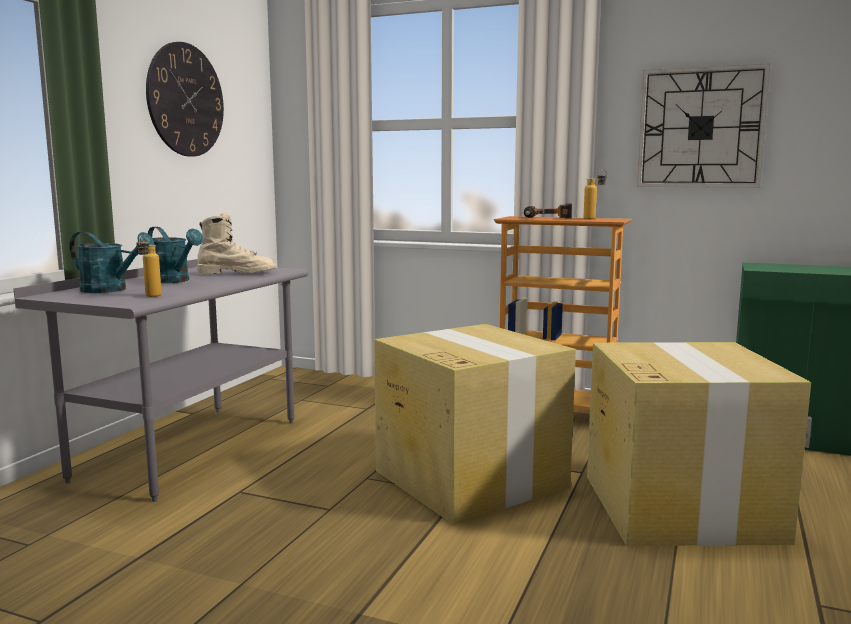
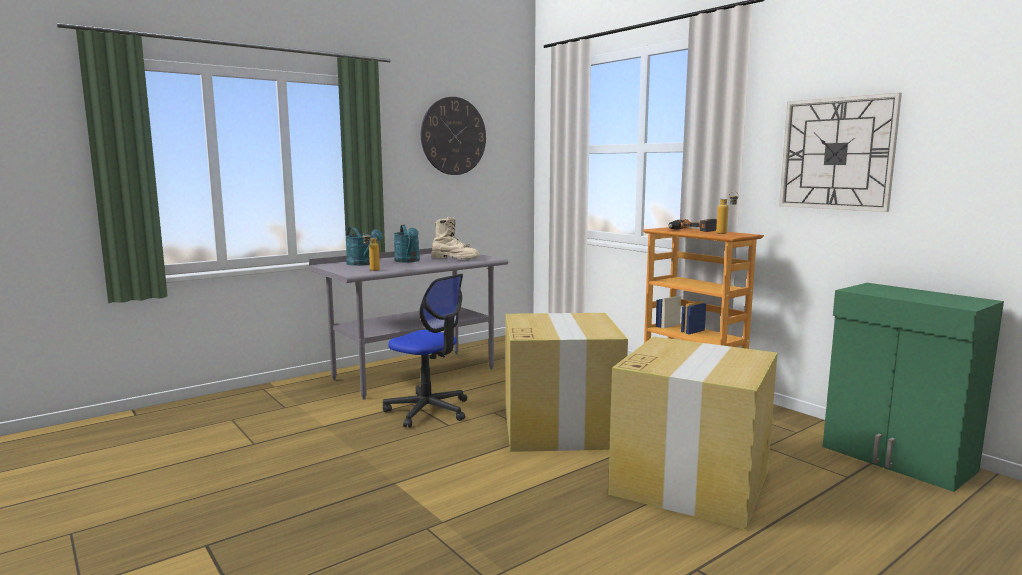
camera: 30 degrees right, 0 degrees up
(275, 496) = (428, 410): none -> office chair

